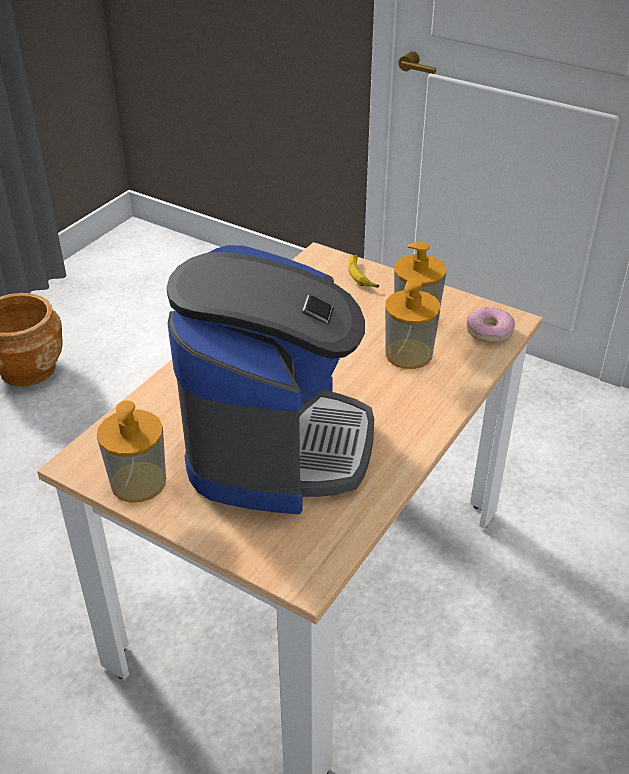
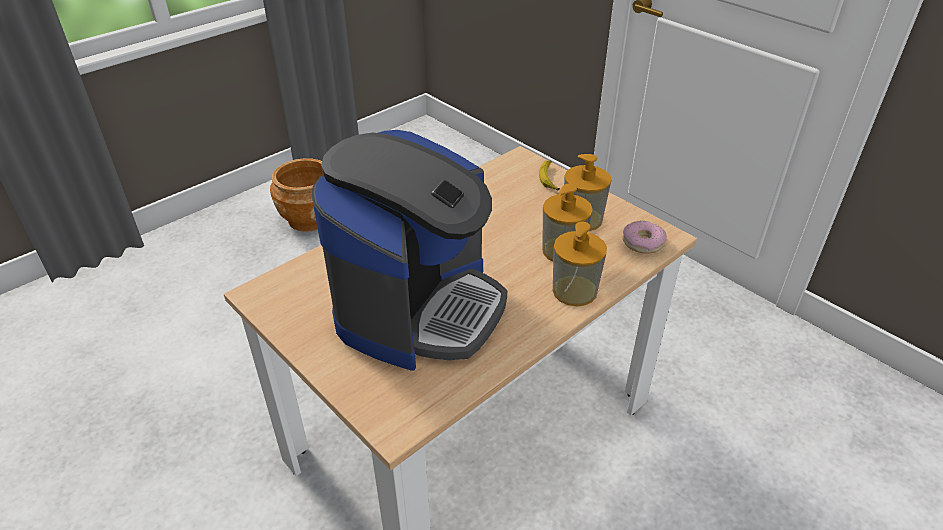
camera: 15 degrees right, 0 degrees up
(138, 482) = (295, 318): soap dispenser -> soap dispenser (574, 291)

